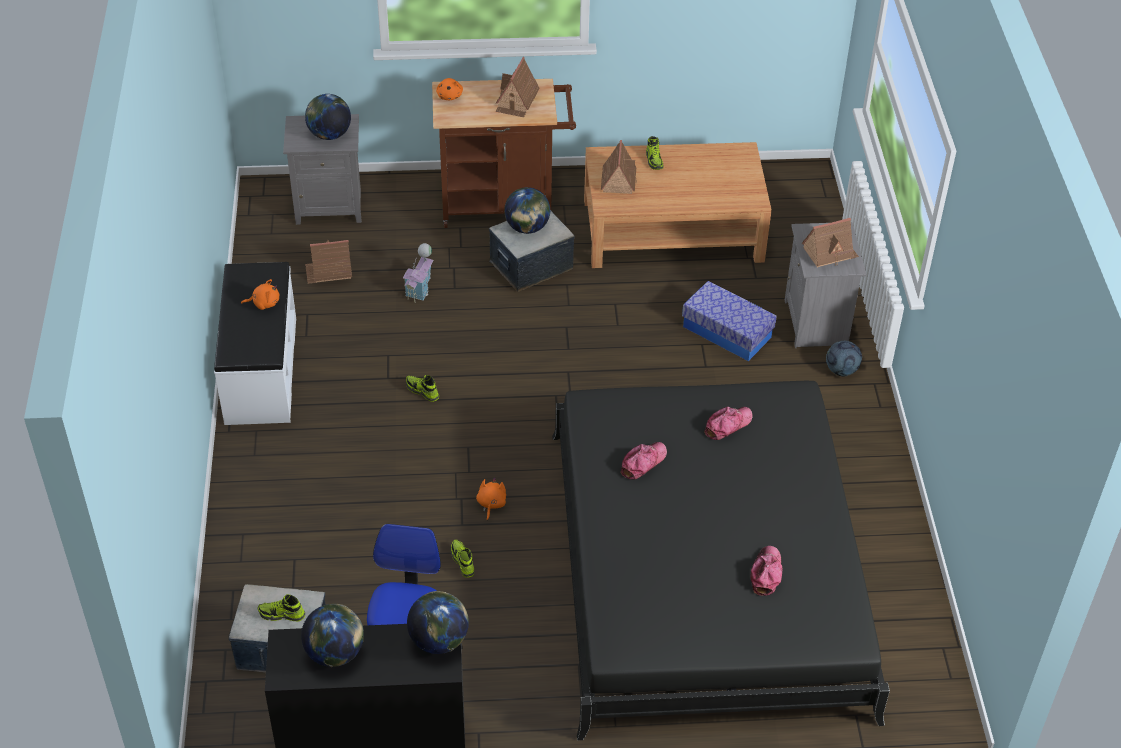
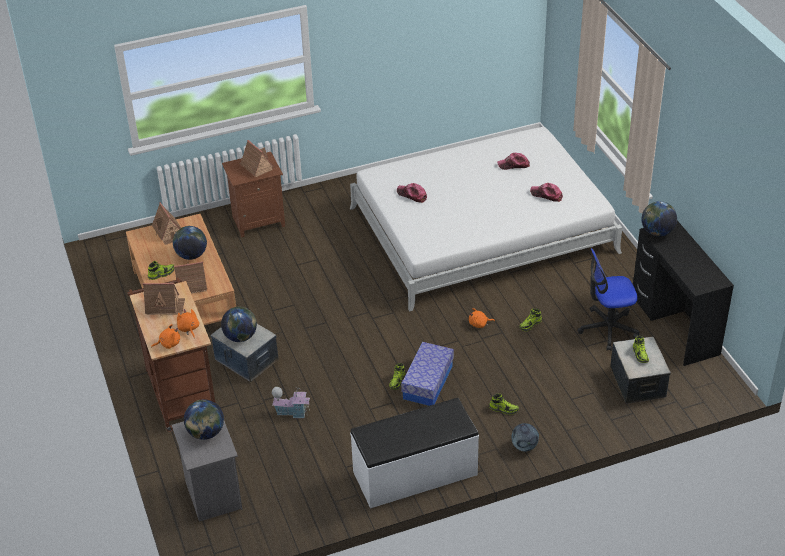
camera: 105 degrees left, 5 degrees down
(264, 303) = (401, 426): orange plush toy -> orange plush toy (188, 329)
(316, 482) = (503, 409): none -> shoe
(329, 271) = (292, 470): toy house -> toy house (169, 232)
(335, 653) = (692, 266): globe -> globe (191, 255)
(643, 462) = (458, 220): cap -> cap (546, 195)
(707, 570) = (482, 230): black bed -> white bed
(726, 332) = (281, 256): storage box -> storage box (428, 382)
(817, 322) = (257, 221): grey nightstand -> brown nightstand
(841, 370) = (297, 205): football -> football (524, 446)

